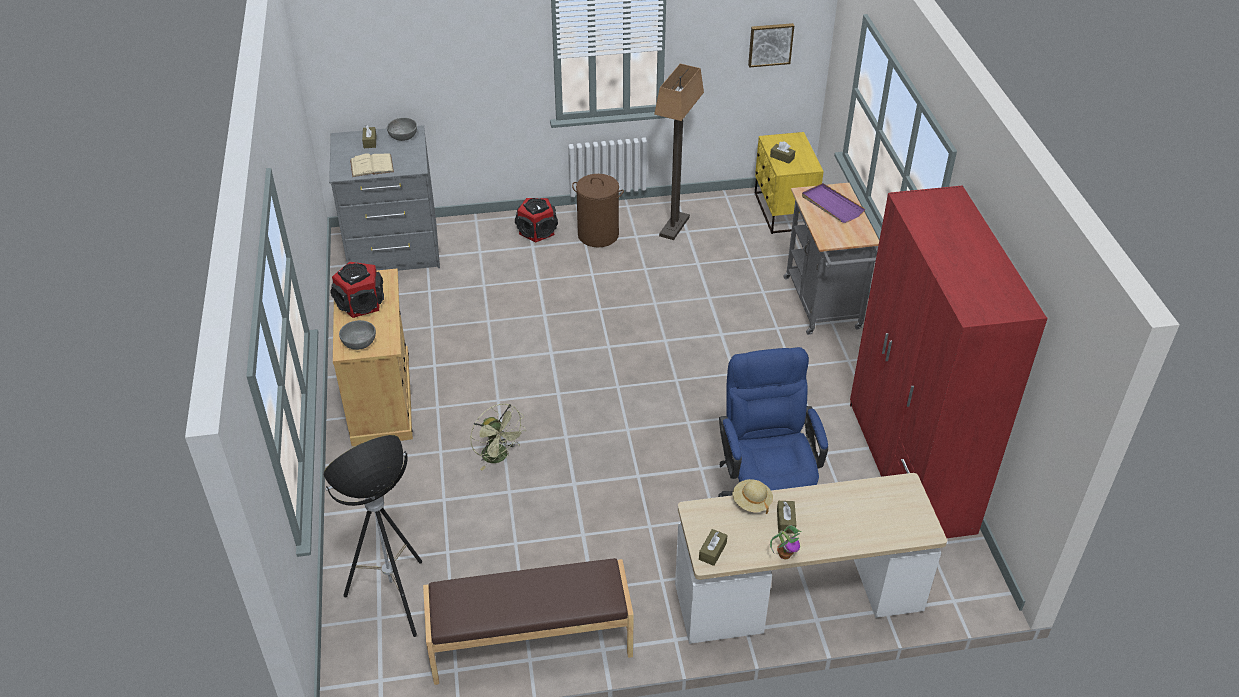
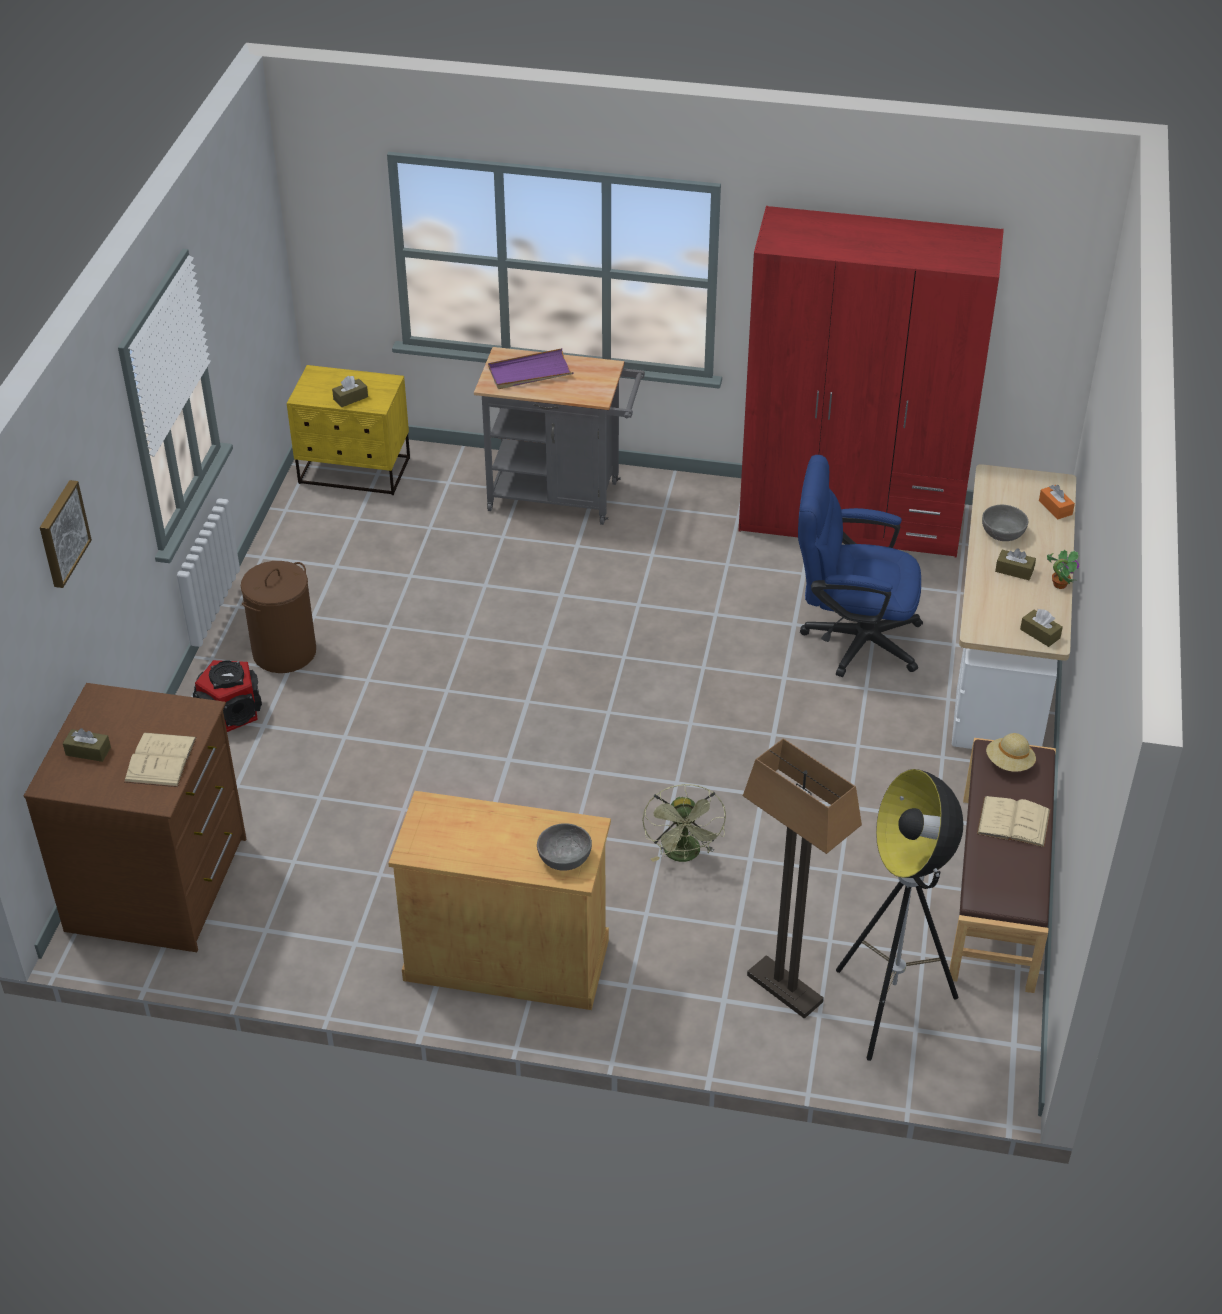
camera: 70 degrees left, 0 degrees up
(361, 304) = (478, 841): speaker -> none
(393, 249) = (160, 885): grey dresser -> brown dresser
(403, 136) = (101, 710): grey bowl -> grey bowl (1003, 532)
(499, 457) = (684, 855): green fan -> green fan turned 105 degrees clockwise
(530, 597) = (1013, 822): none -> beige book
(674, 226) = (316, 575): floor lamp -> floor lamp (784, 988)
(751, 502) = (979, 586): beige hat -> beige hat (1009, 763)
(770, 44) = (257, 276): picture -> picture (61, 533)
(890, 535) = (1055, 507): none -> orange tissue box

